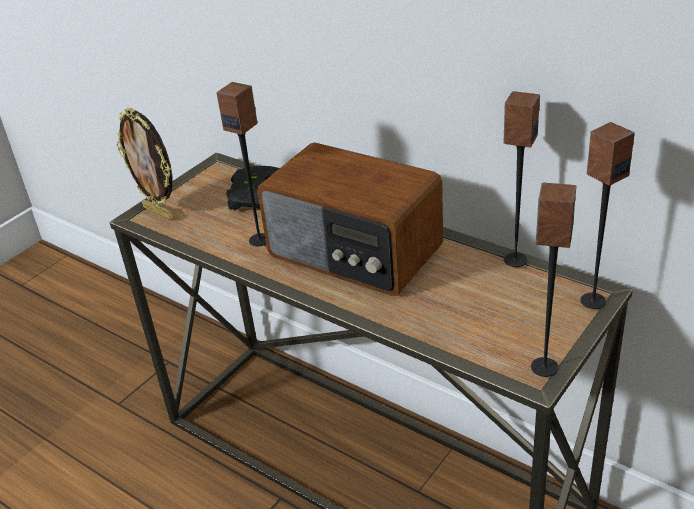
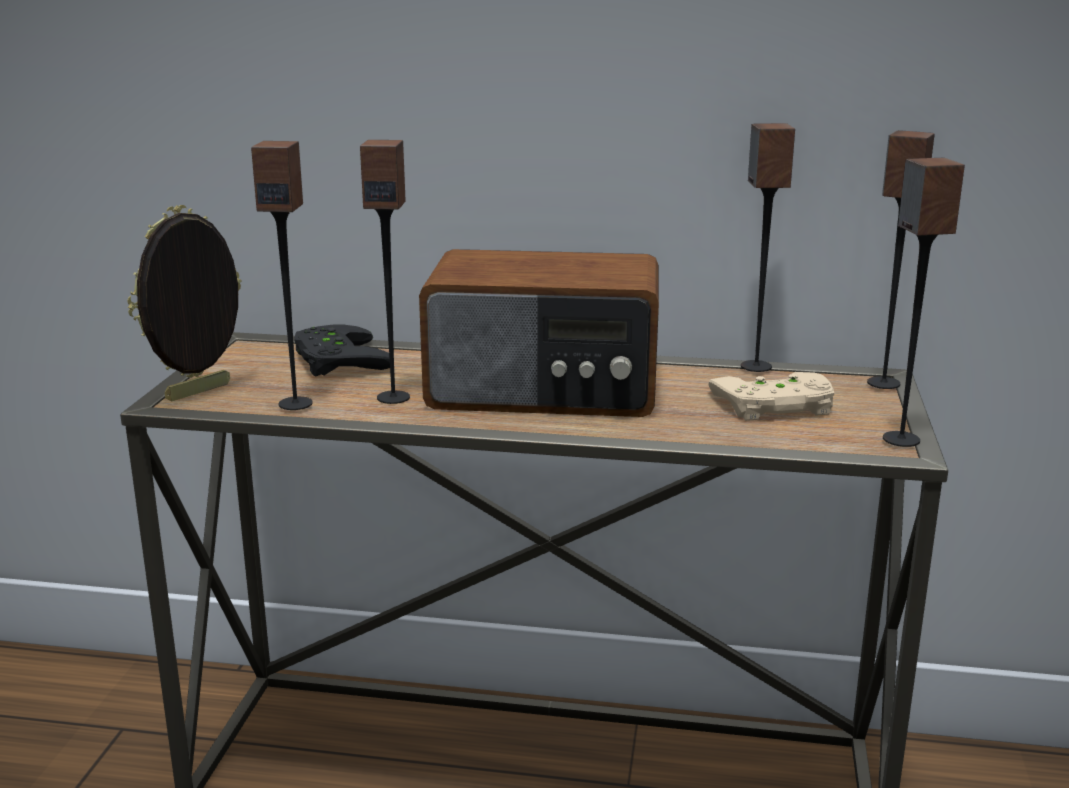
camera: 30 degrees left, 15 degrees down
(159, 212) = (200, 393): picture frame -> picture frame turned 120 degrees clockwise
(201, 234) = (296, 403): none -> speaker
(490, 306) = (774, 406): none -> beige game controller

